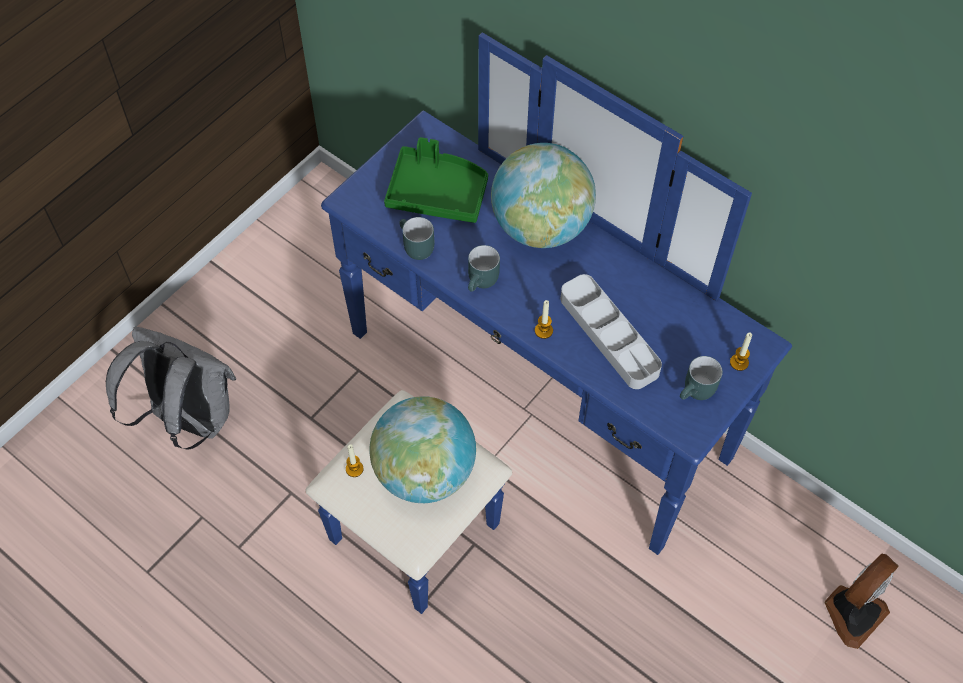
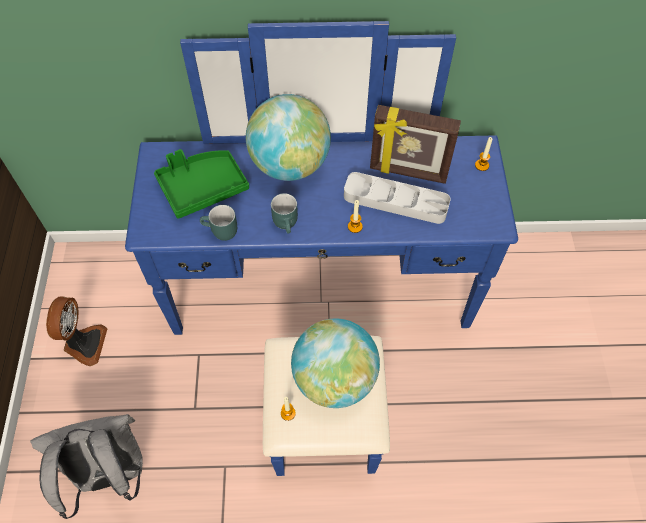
camera: 40 degrees left, 0 degrees up
(652, 315) = (408, 172): none -> picture frame
(697, 392) = (478, 199): turquoise mug -> none
(852, 612) = (587, 280): fan -> fan (84, 344)

